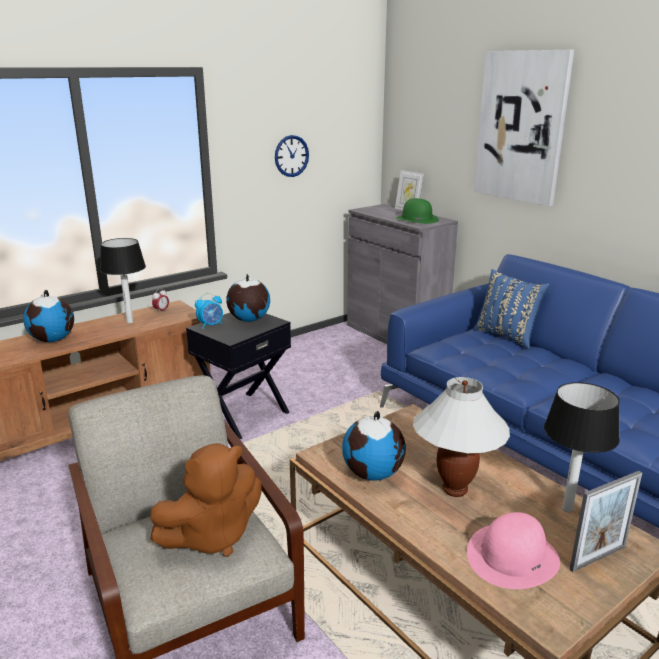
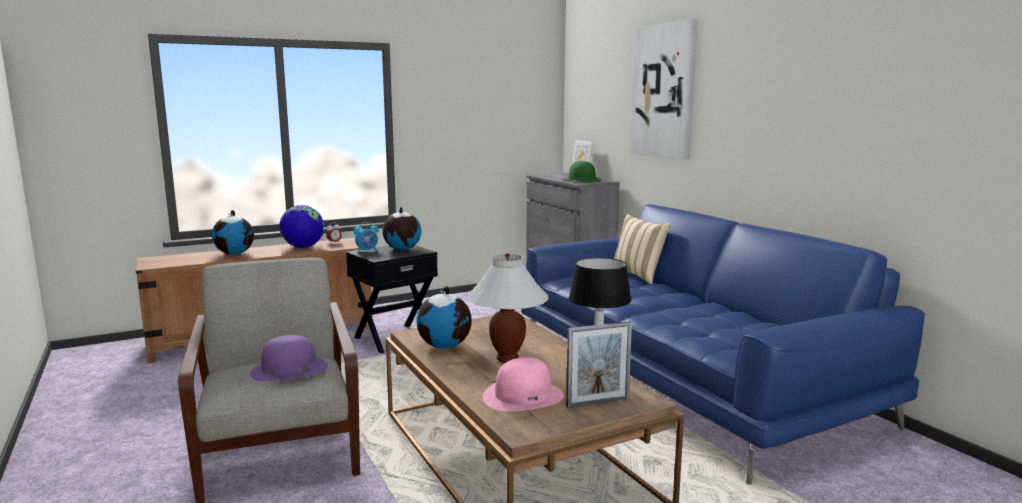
camera: 10 degrees right, 10 degrees down
(129, 322) = (303, 247): table lamp -> globe
(212, 536) = (289, 369): brown plush toy -> purple hat
(291, 156) = (471, 122): wall clock -> none
(507, 336) = (638, 276): blue pillow -> beige pillow

